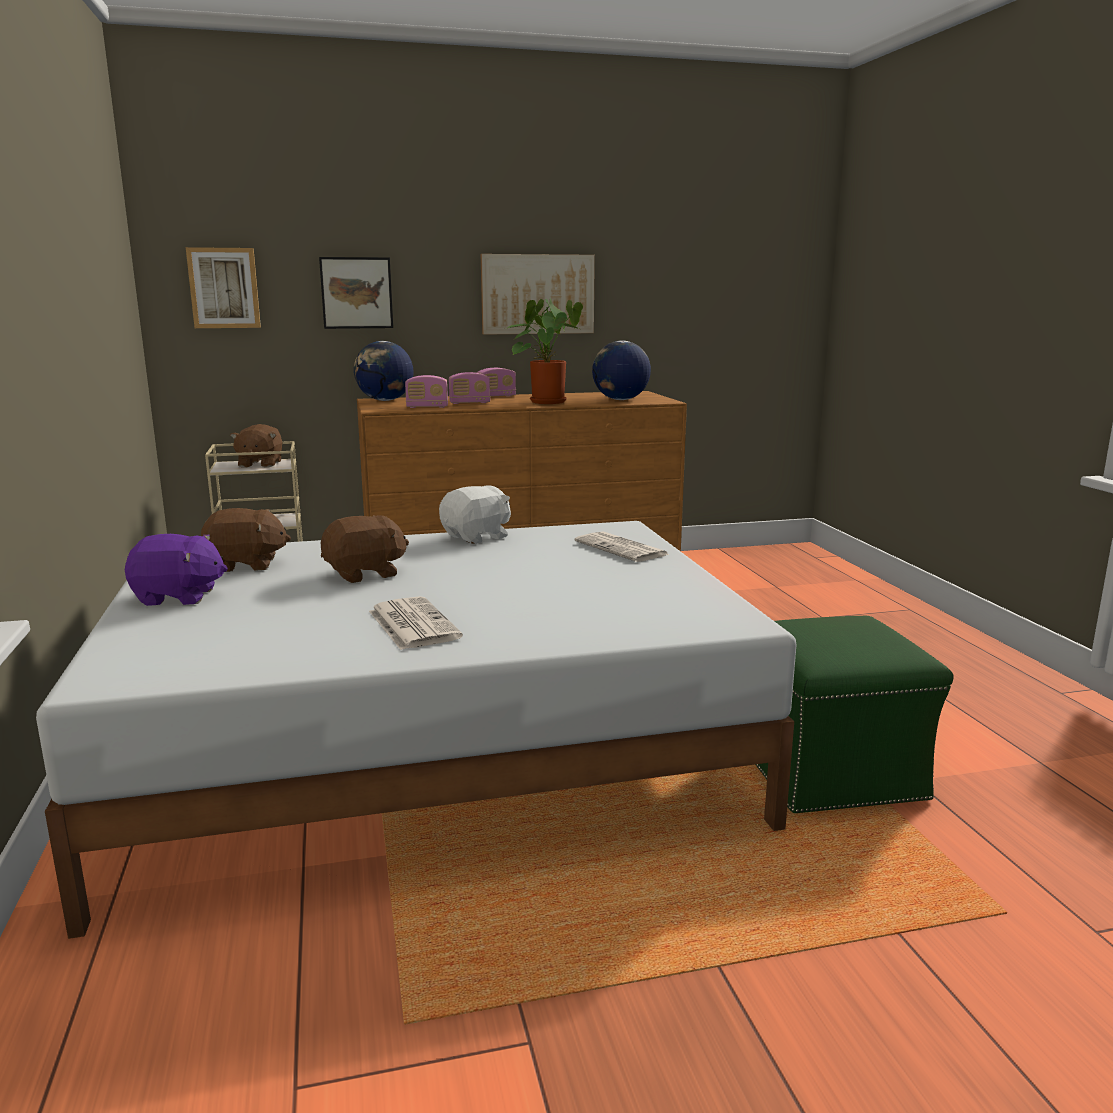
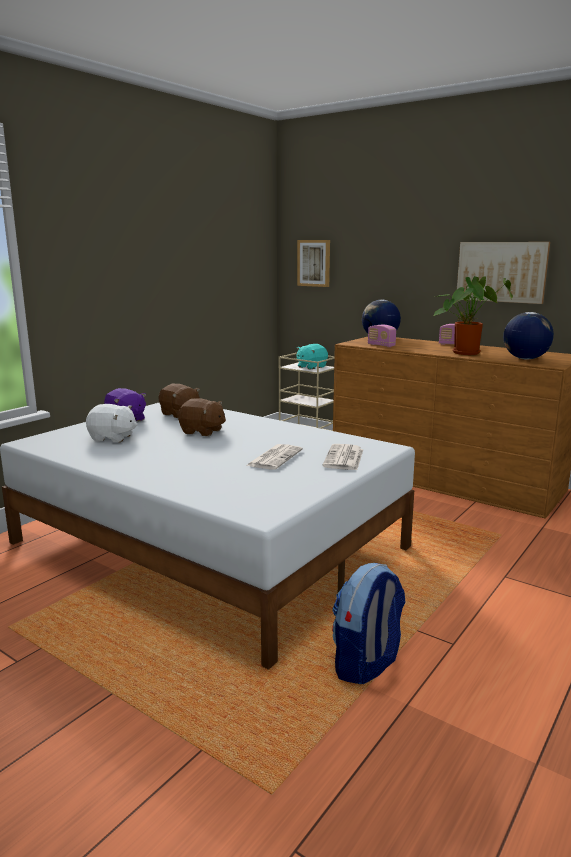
camera: 50 degrees right, 0 degrees up
(259, 464) = (311, 367): brown plush toy -> turquoise plush toy
(356, 293) = (381, 267): picture -> none
(412, 624) = (150, 458): newspaper -> newspaper (275, 457)
(469, 403) = (416, 346): radio -> none
(477, 537) = (298, 429): white plush toy -> white plush toy (112, 438)
(830, 771) = (366, 664): green ottoman -> backpack

